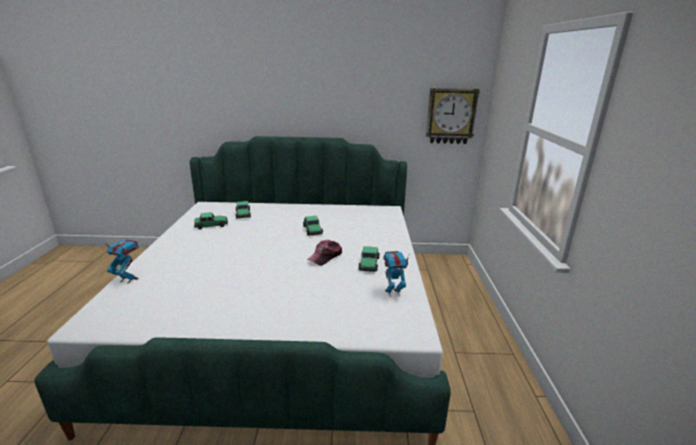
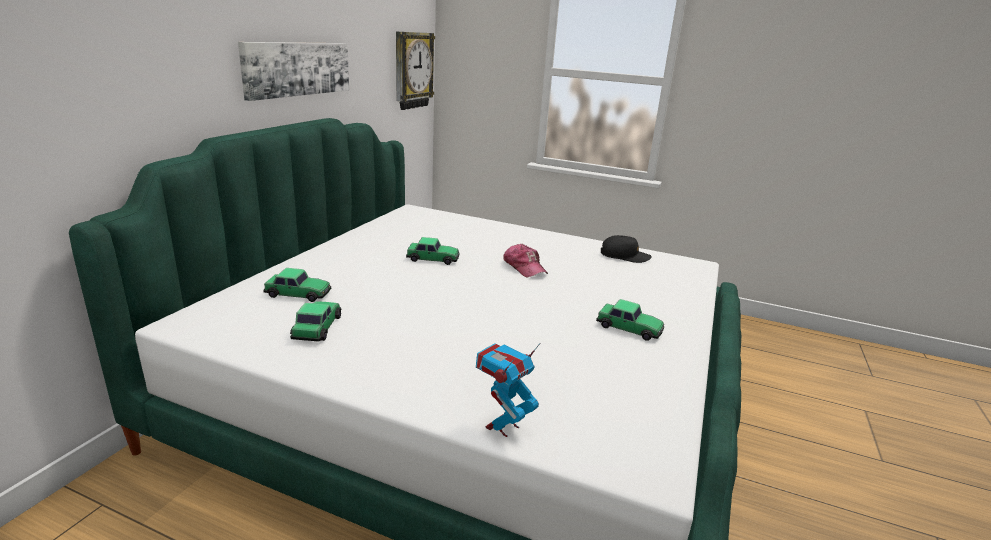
camera: 70 degrees left, 0 degrees up
(325, 108) = (297, 68): none -> picture
(369, 264) = (557, 252): toy car -> toy car (629, 328)
(393, 293) = (624, 256): toy robot -> black cap

